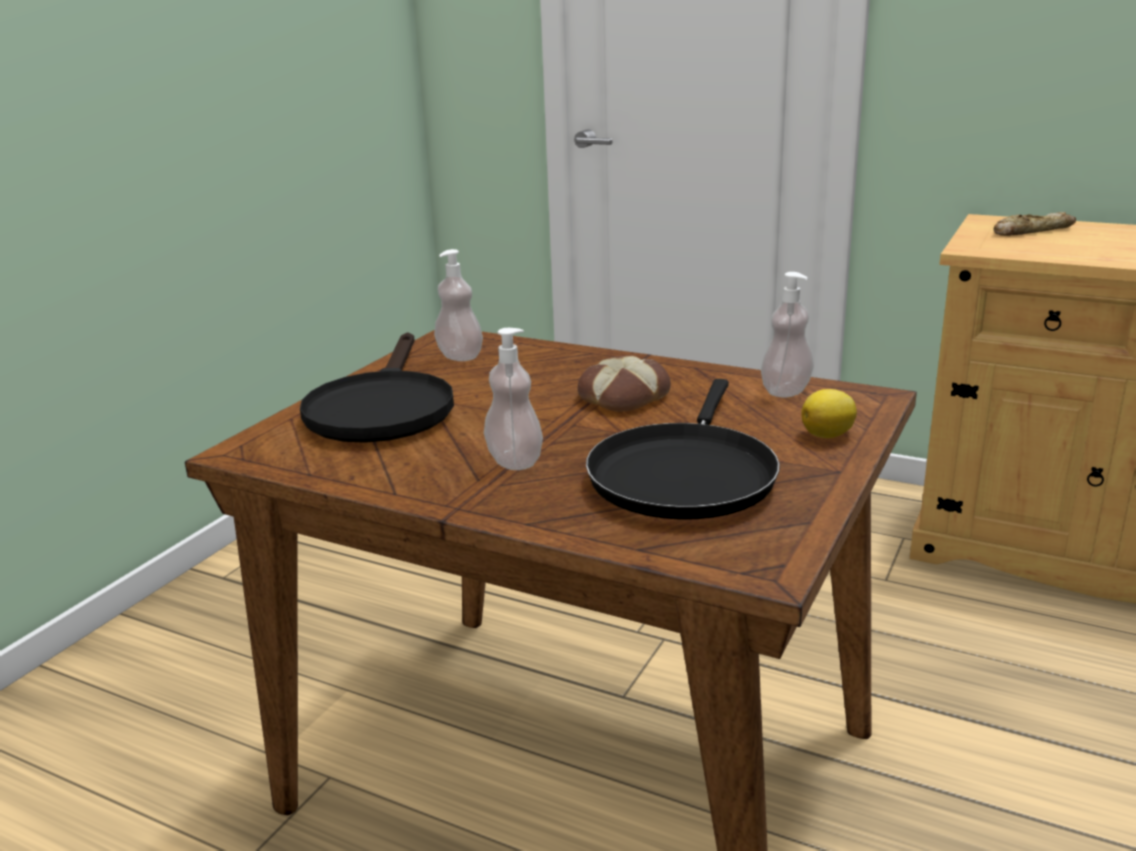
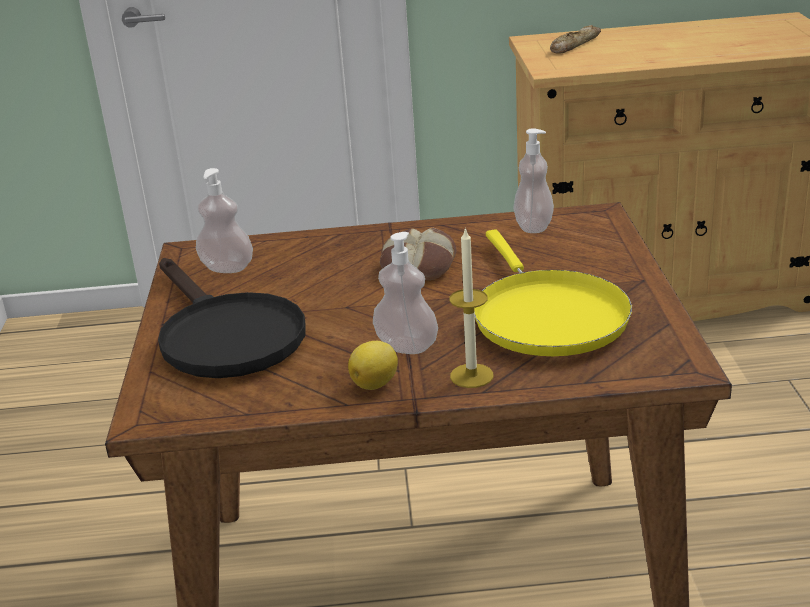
camera: 30 degrees left, 5 degrees up
(536, 505) = (471, 376): none -> candle
(684, 475) = (546, 316): black frying pan -> yellow frying pan
(828, 435) = (605, 254): lemon -> lemon (376, 383)

